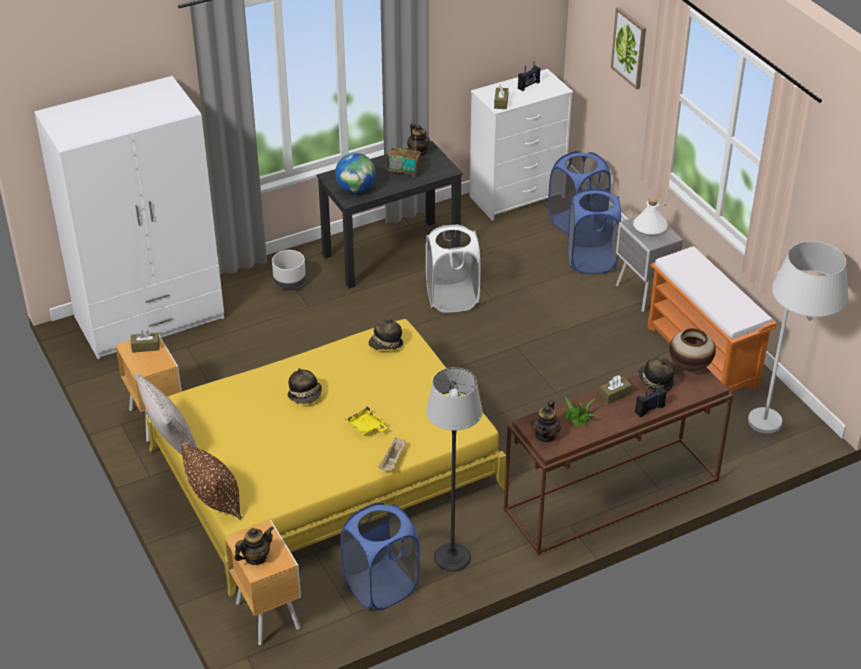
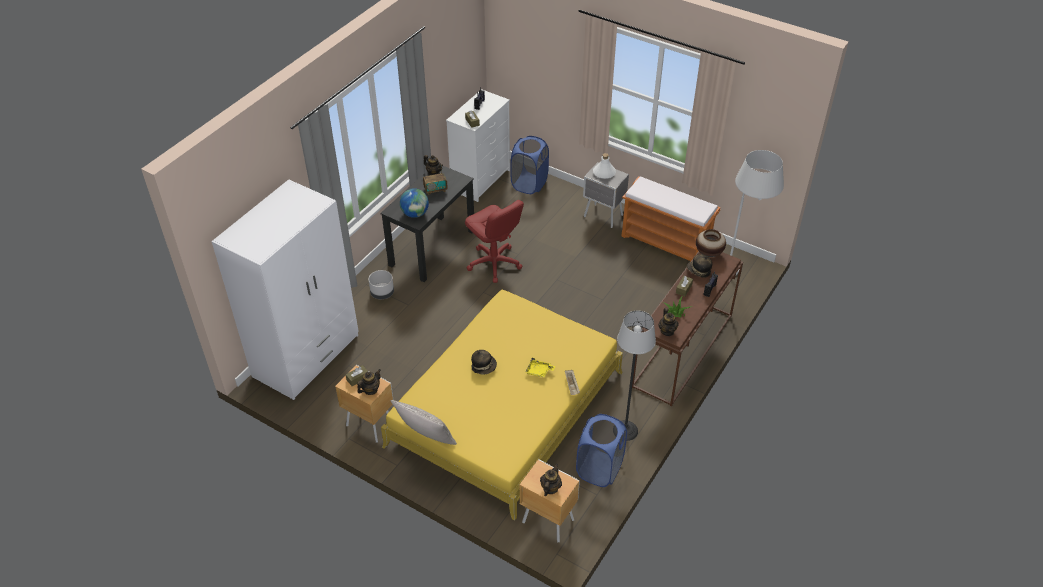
camera: 30 degrees left, 5 degrees up
(149, 364) = (370, 390): none -> teapot
(215, 502) = (486, 463): brown pillow -> none
(386, 345) = (505, 312): hat -> none
(452, 298) = (494, 263): white laundry basket -> red office chair
(591, 261) = (557, 206): blue laundry basket -> none
(629, 47) = (552, 60): picture -> none

